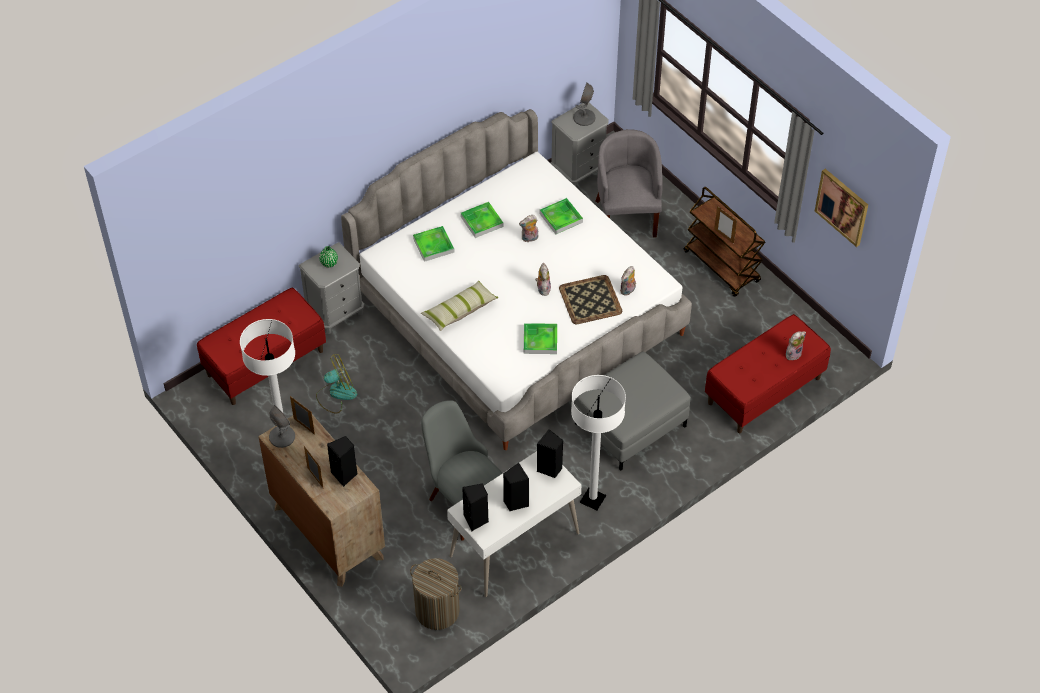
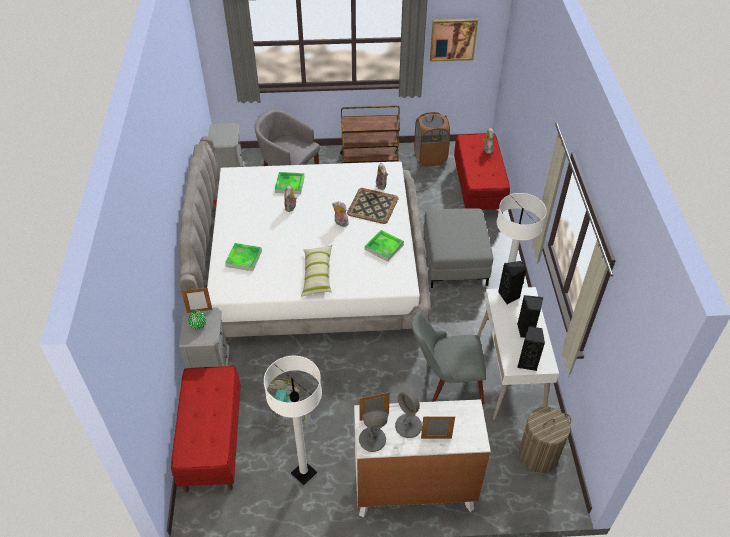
camera: 55 degrees left, 5 degrees down
(328, 532) = (414, 489): brown dresser -> white dresser
(345, 475) = (448, 414): black speaker -> none
(482, 221) = (250, 223): tray -> none
(584, 118) = (222, 132): grey table lamp -> grey table lamp (408, 426)
(724, 236) = (376, 127): picture frame -> picture frame (199, 311)
(778, 318) = (430, 158): none -> brown laundry basket

